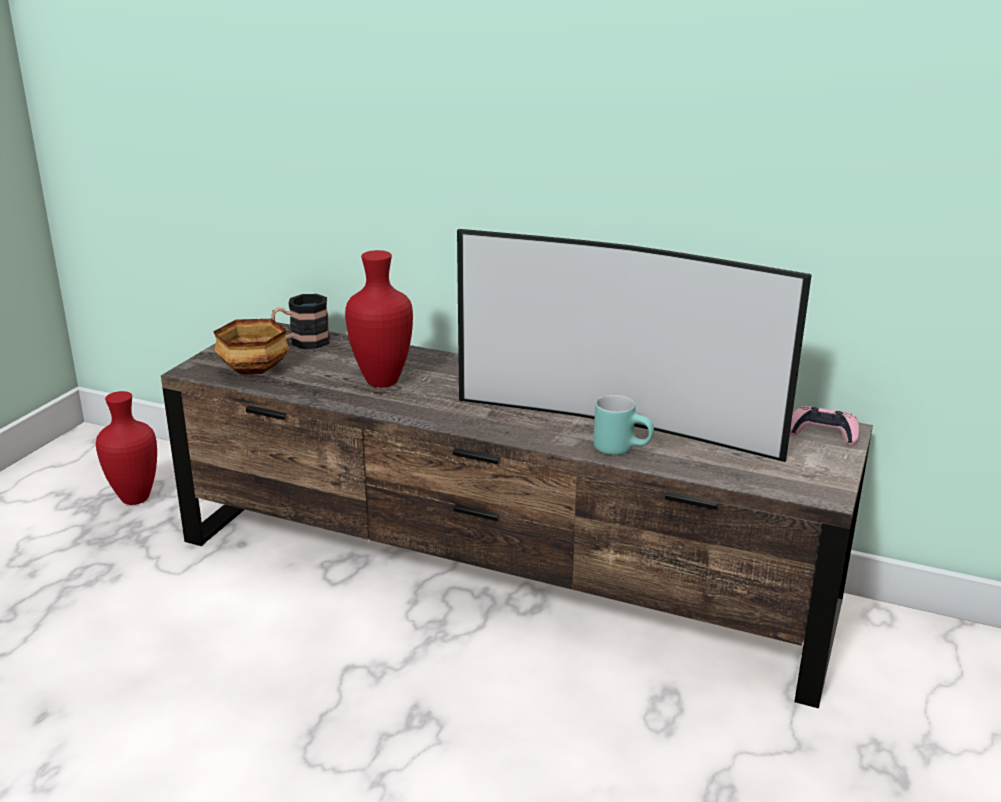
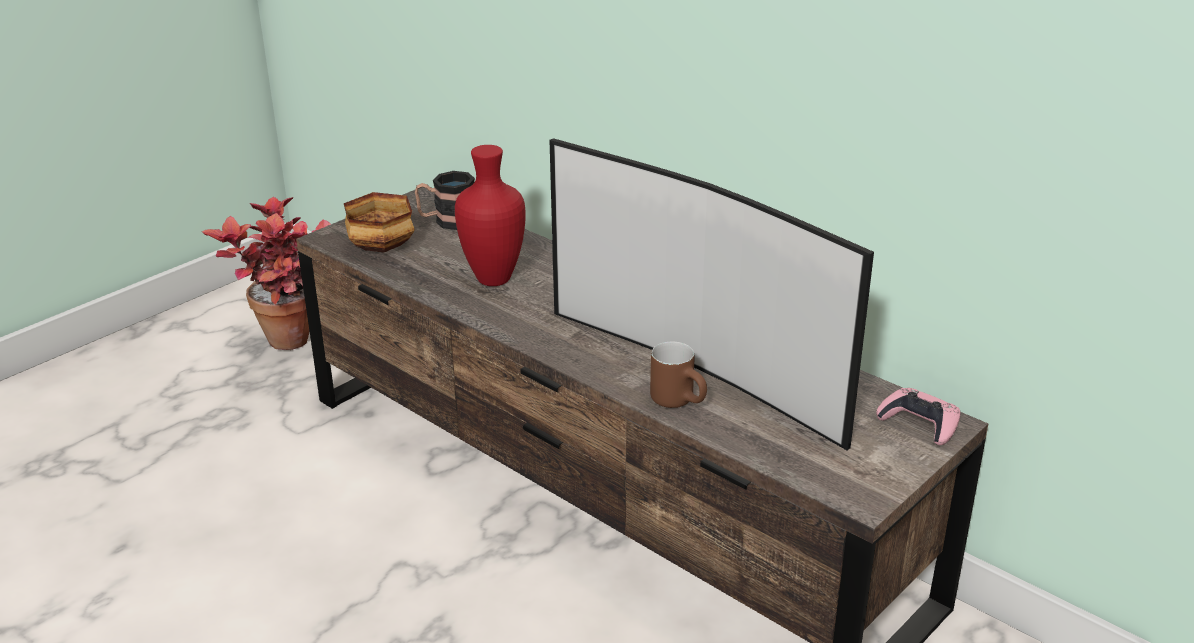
camera: 20 degrees right, 5 degrees up
(136, 498) = (300, 346): red vase -> potted plant
(622, 449) = (681, 401): turquoise mug -> brown mug

